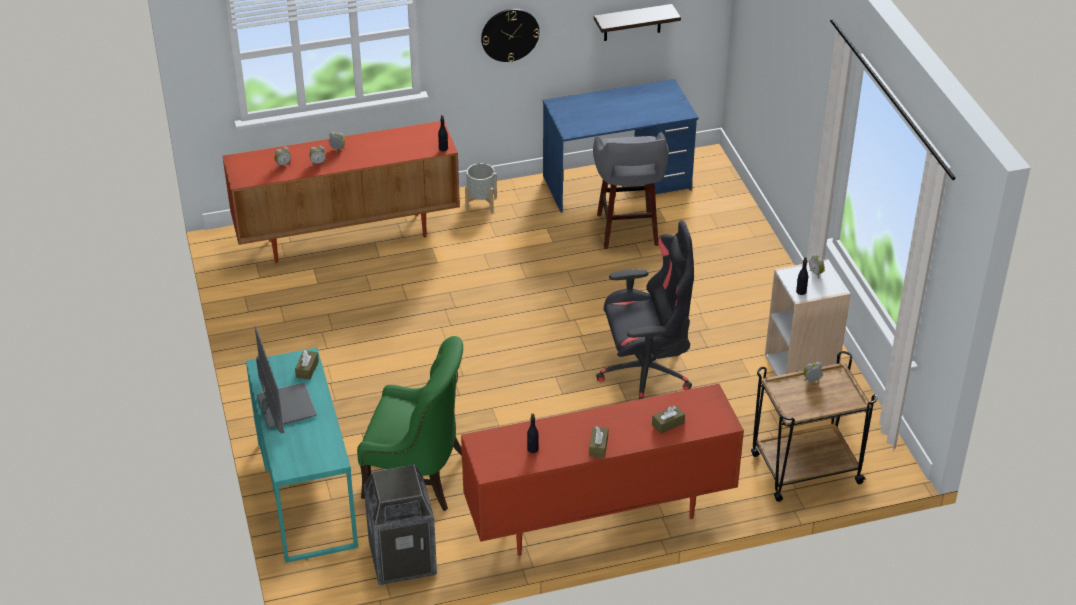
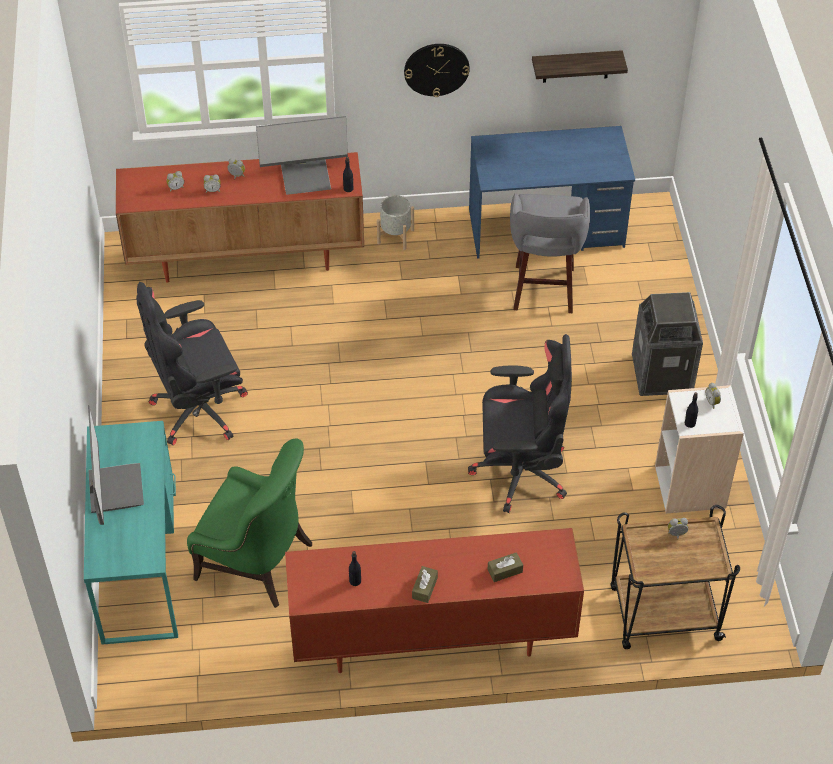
camera: 10 degrees right, 10 degrees up
(307, 369) = (147, 446): brown tissue box -> none
(333, 360) = (200, 409): none -> black office chair
(401, 143) = (305, 176): none -> monitor
(403, 559) = (220, 658): trash can -> trash can (662, 374)

